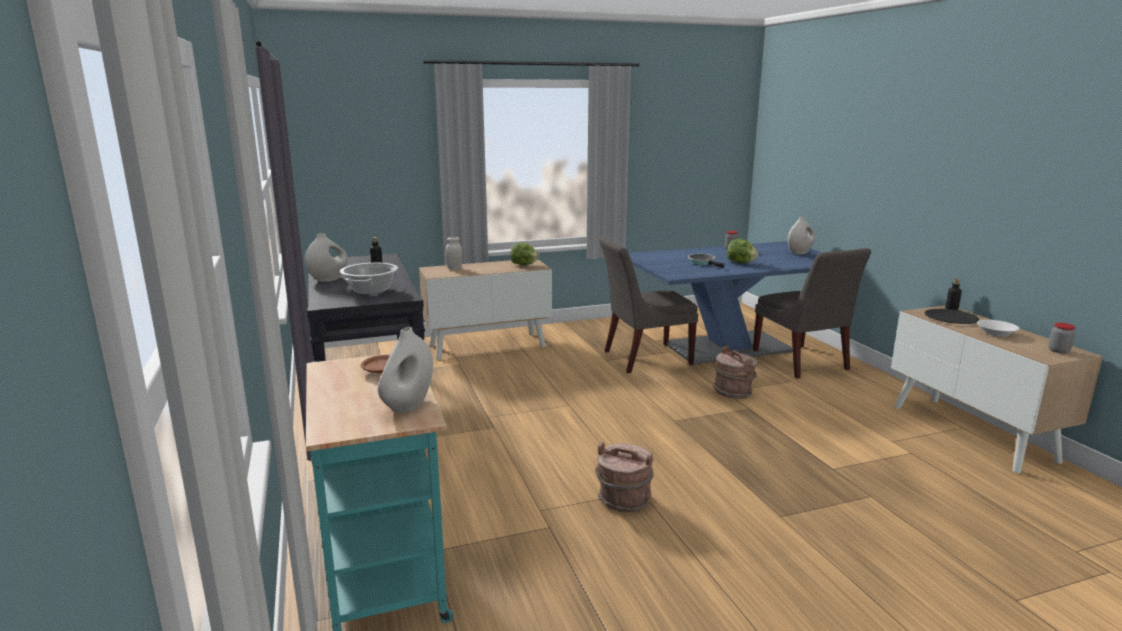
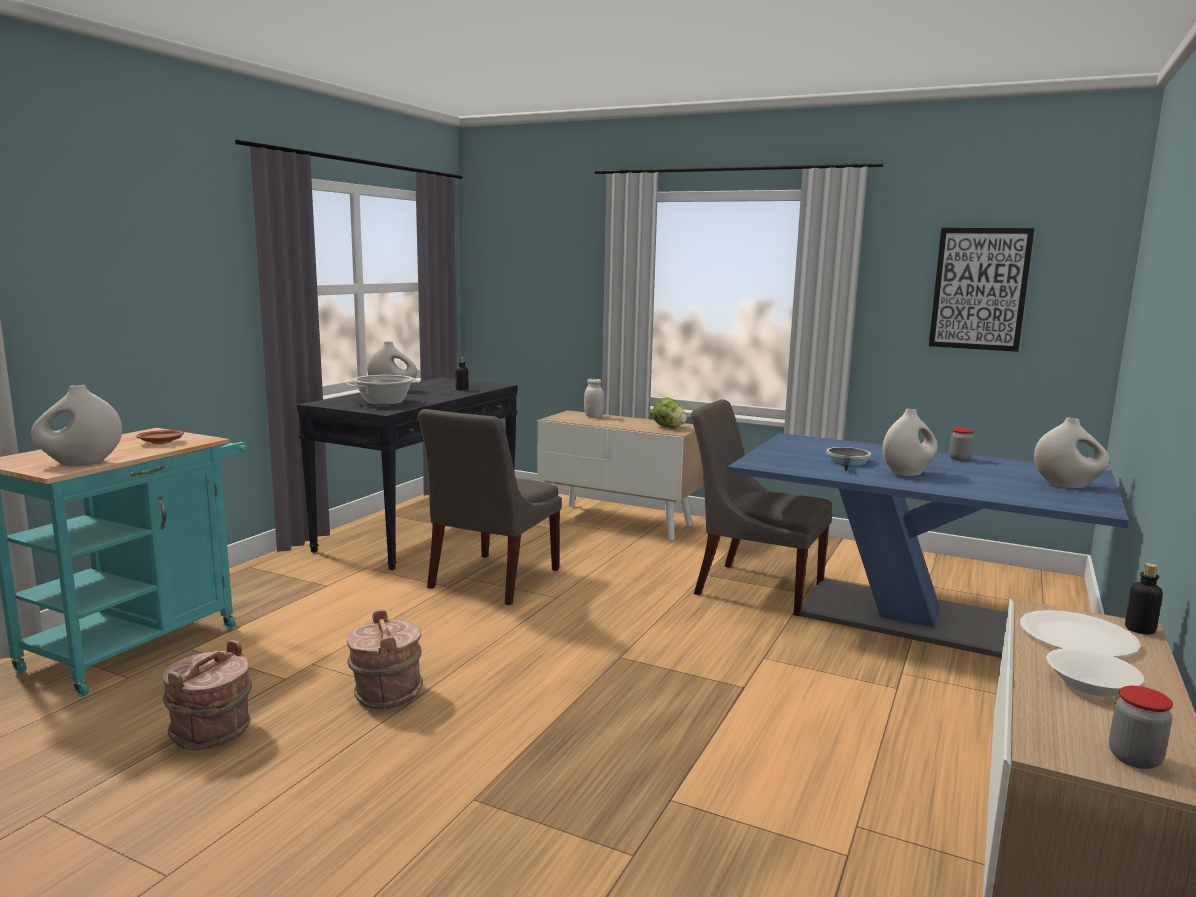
camera: 45 degrees right, 5 degrees down
(687, 144) = (979, 289): none -> picture
(733, 392) = (772, 663): brown bucket -> brown bucket (212, 732)
(740, 262) = (907, 473): lettuce -> white vase
(802, 363) = (979, 676): grey chair -> grey chair (491, 580)
(950, 318) = (1077, 637): black plate -> white plate

